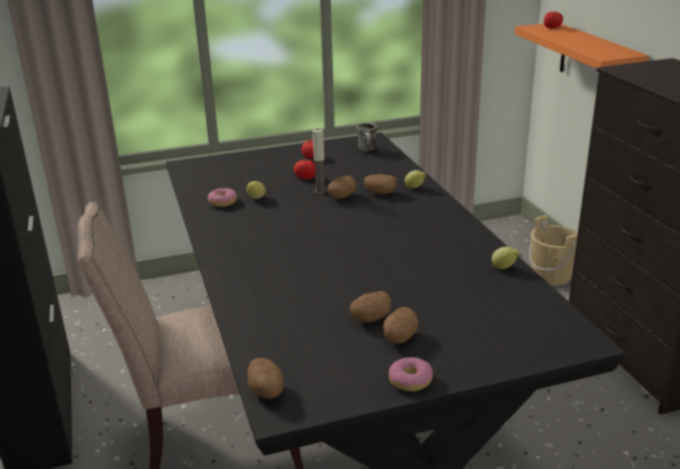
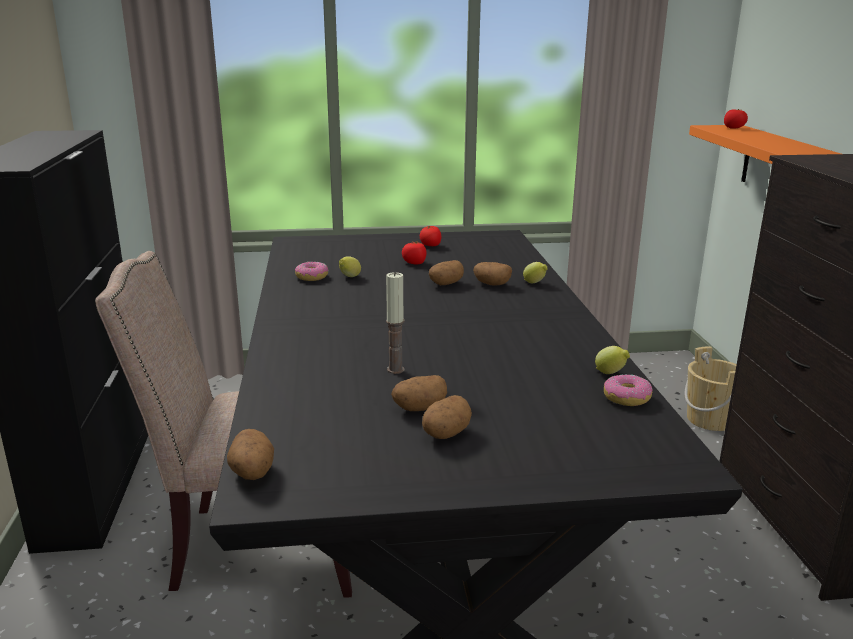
camera: 10 degrees right, 5 degrees down
(320, 191) = (424, 276): candle -> candle (395, 369)
(368, 150) = (496, 245): mug -> none
(410, 380) = (437, 484): donut -> donut (626, 398)

